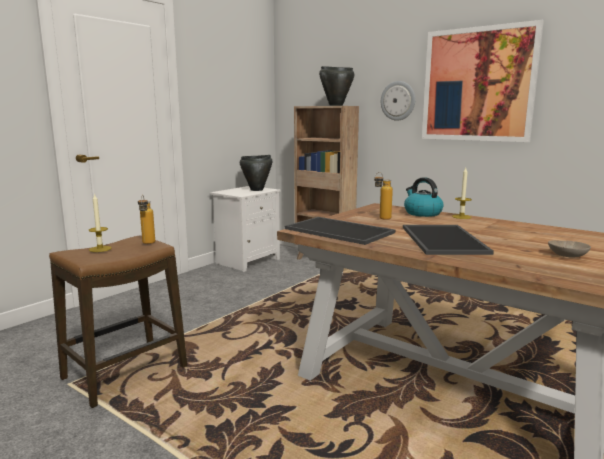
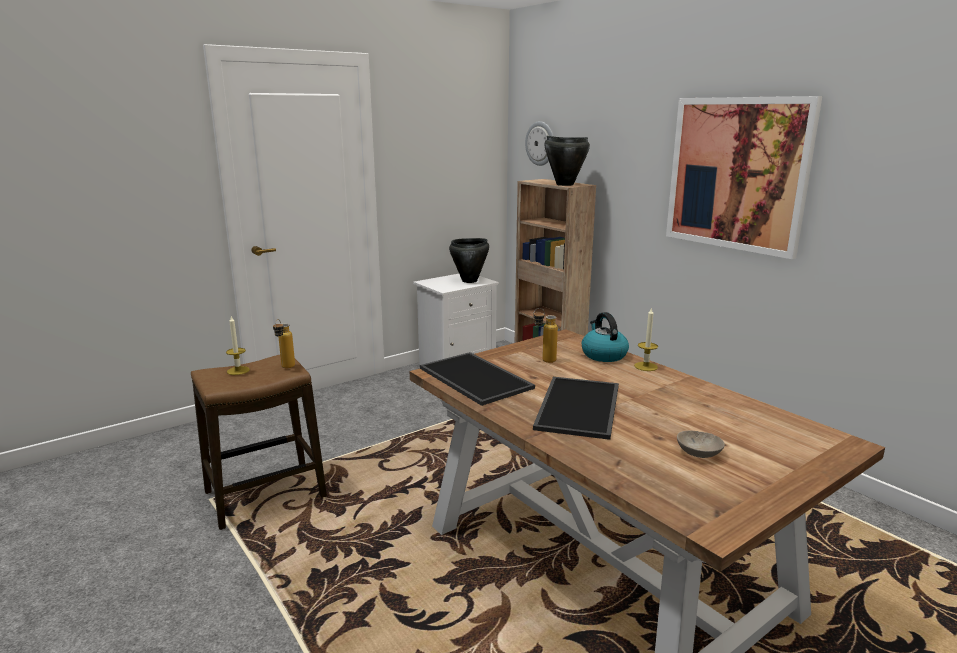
camera: 15 degrees right, 5 degrees up
(398, 100) = (642, 183): wall clock -> wall clock (540, 143)

